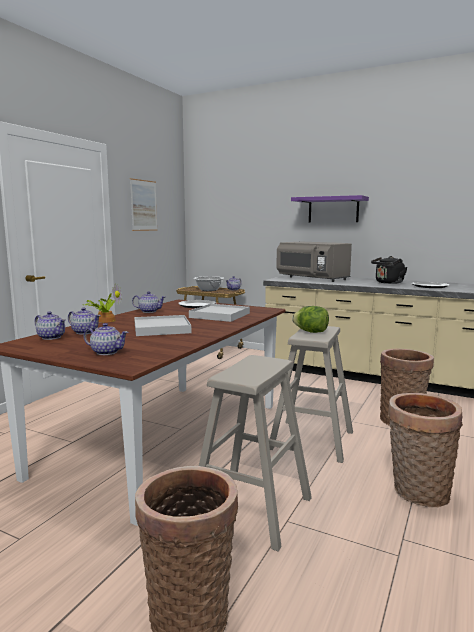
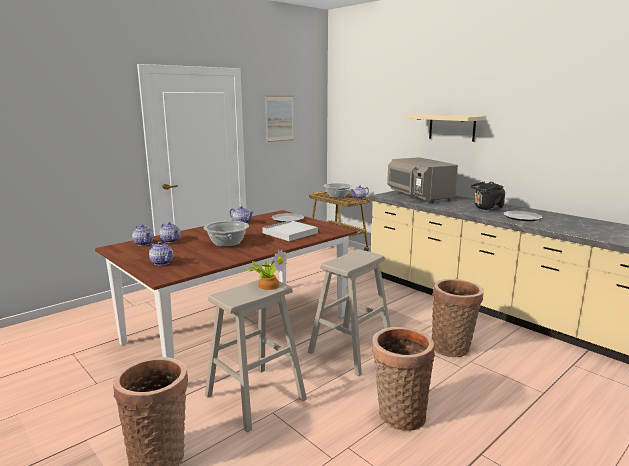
camera: 20 degrees right, 5 degrees up
(105, 320) = (198, 229): potted plant -> potted plant (268, 285)
(162, 328) = (227, 243): white tray -> cooking pot
(311, 332) = (350, 258): lettuce -> none
(333, 210) = (452, 127): purple shelf -> beige shelf

